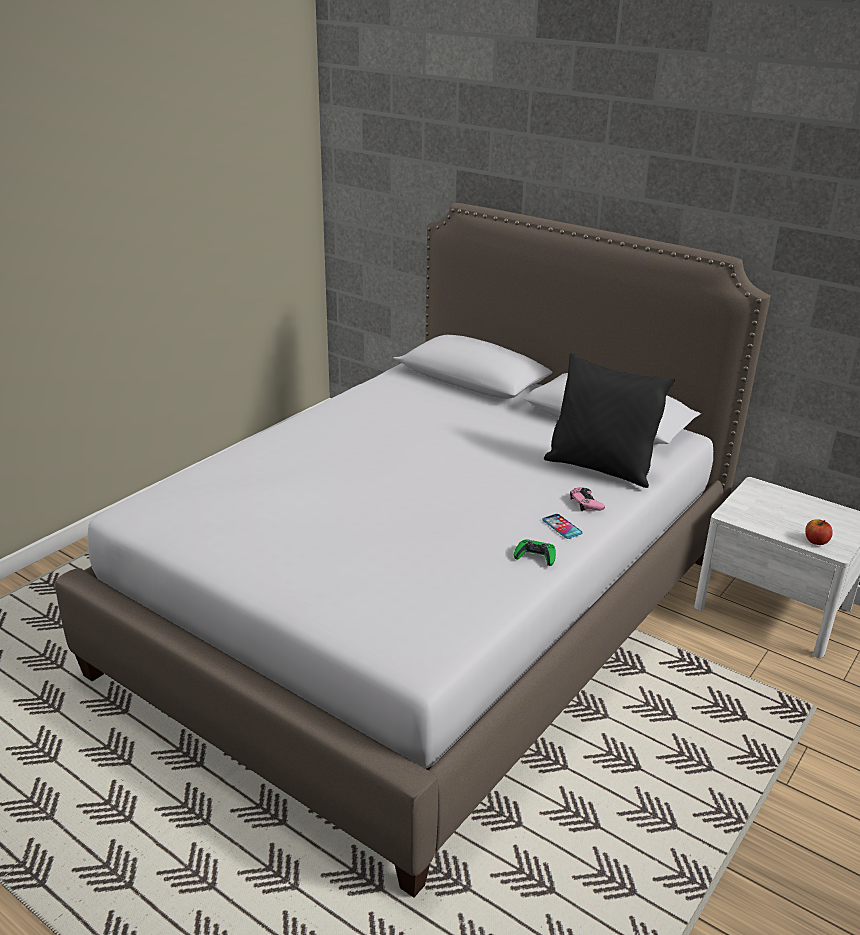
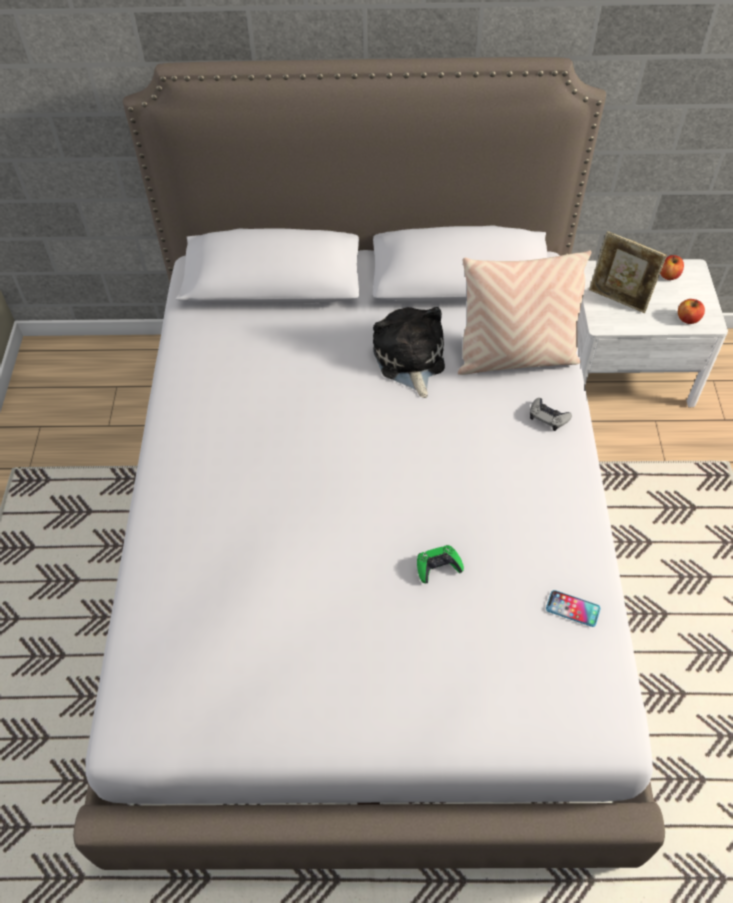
camera: 35 degrees left, 25 degrees up
(517, 441) = (409, 360): none -> plush toy
(535, 556) = (575, 521): green game controller -> green game controller (438, 566)
(562, 527) = (558, 464): phone -> phone (572, 609)
(586, 503) = (548, 416): pink game controller -> grey game controller
(599, 468) = (515, 358): black pillow -> beige pillow
(761, 508) = (618, 299): none -> picture frame
(828, 512) = (668, 275): none -> apple

